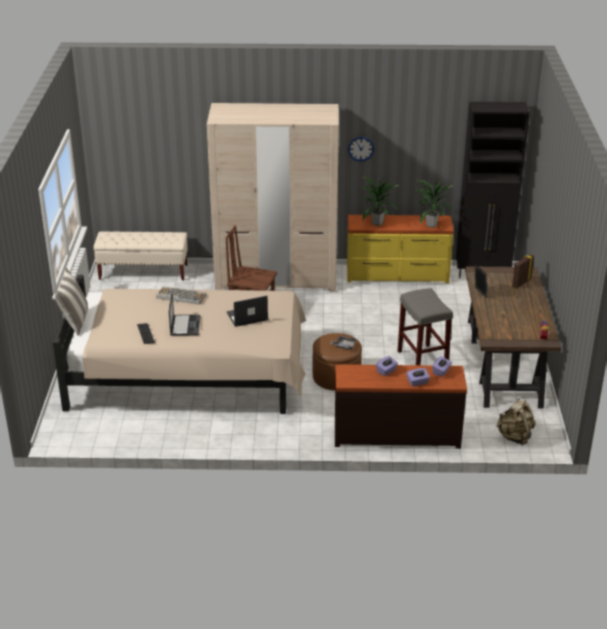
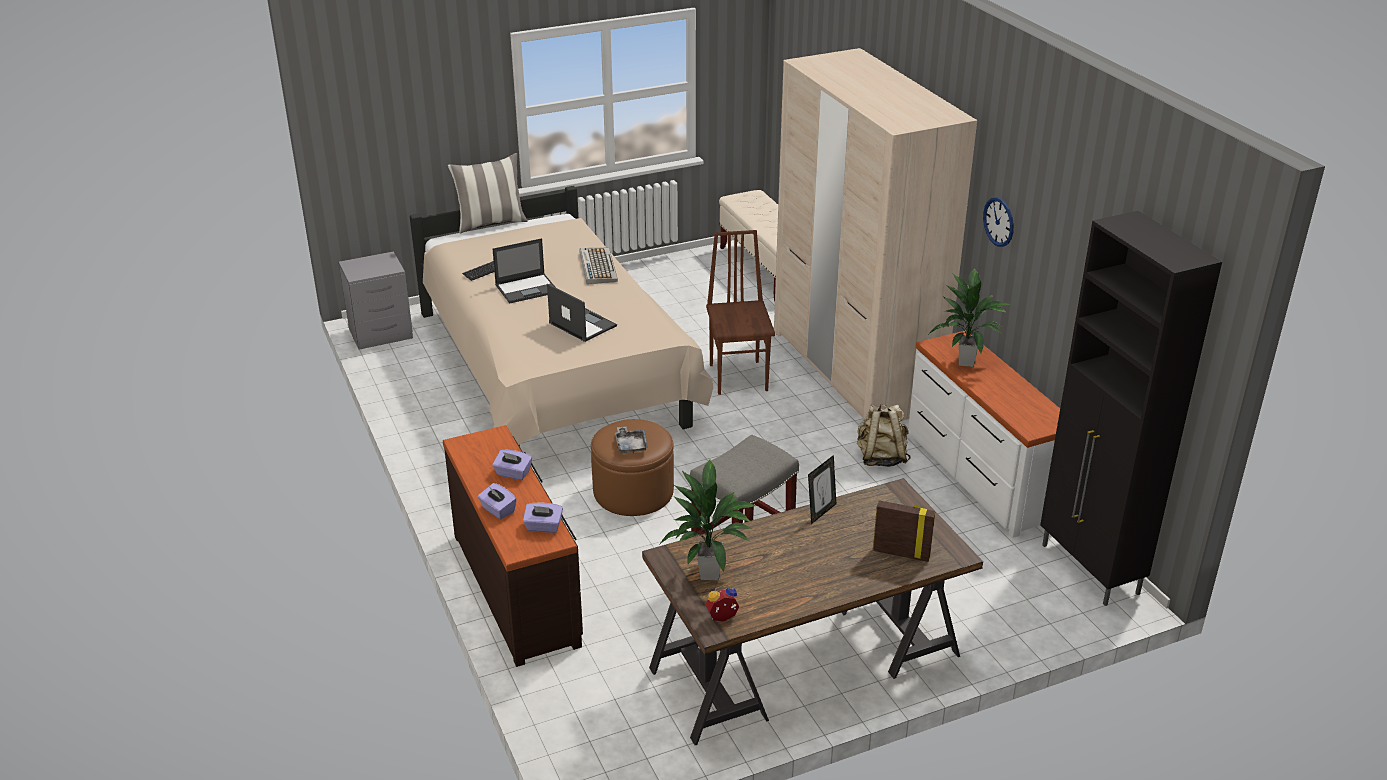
camera: 65 degrees right, 0 degrees up
(73, 433) = (382, 334): none -> grey nightstand
(397, 275) = (980, 476): yellow dresser -> white dresser
(431, 225) = (1021, 414): potted plant -> potted plant (710, 573)
(514, 437) = (583, 725): beige backpack -> beige backpack (881, 458)

